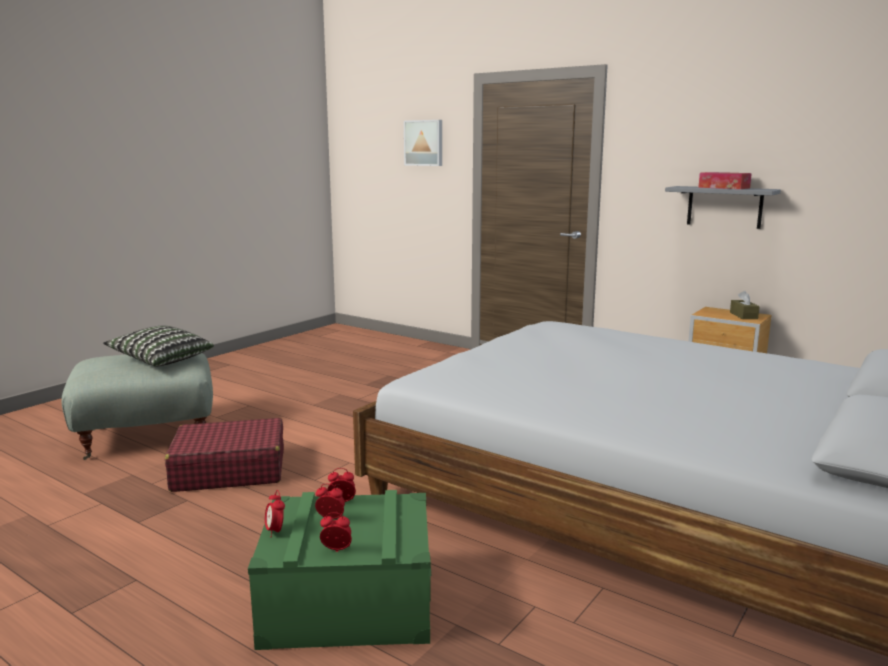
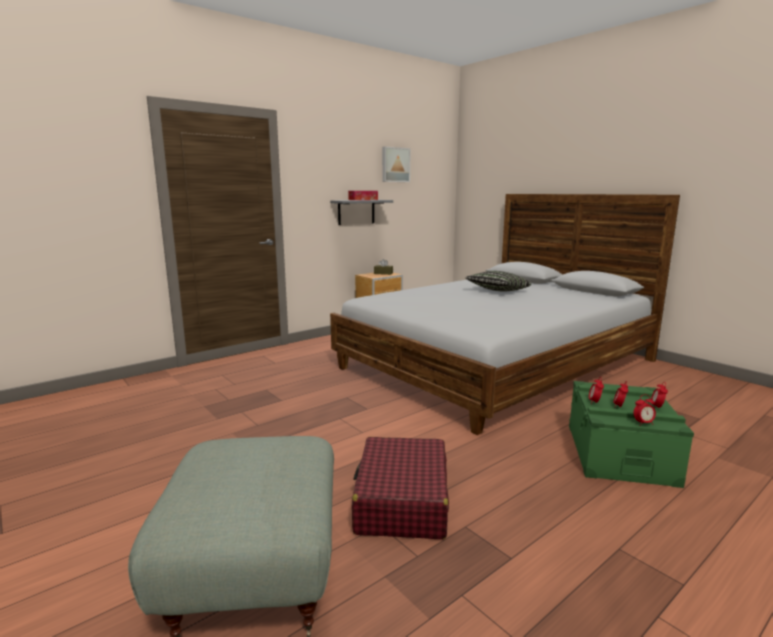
camera: 75 degrees left, 0 degrees up
(162, 360) = (253, 456): pillow -> pillow (497, 291)
(424, 143) = (84, 164): picture -> picture (395, 165)

